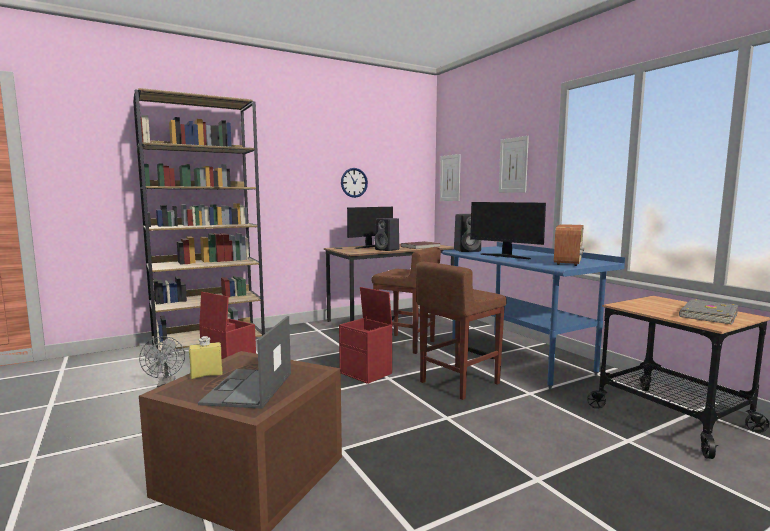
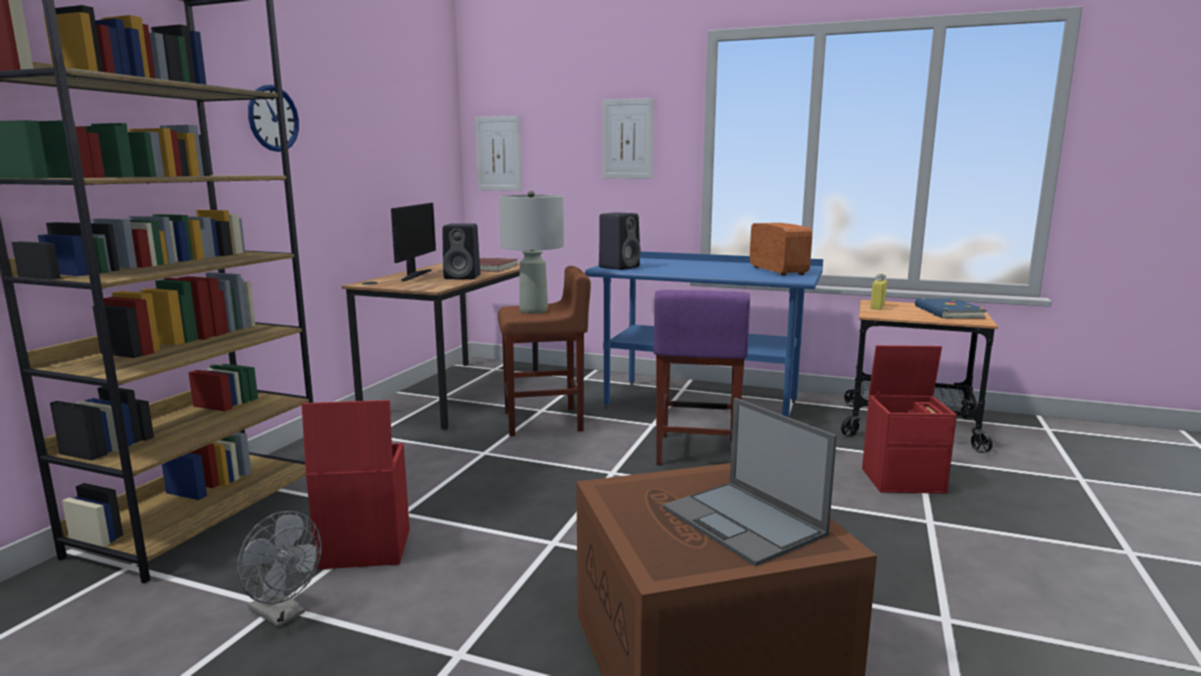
camera: 40 degrees left, 5 degrees up
(206, 375) = (642, 529): yellow bottle -> yellow bottle (877, 307)
(354, 182) = (369, 161): wall clock -> wall clock (273, 118)
(367, 373) = (574, 475): red storage box -> red storage box (904, 480)
(400, 272) = (533, 311): none -> grey table lamp
(458, 383) = (697, 452): brown stool -> purple stool
(505, 256) = (694, 271): monitor -> none
(707, 314) = (947, 312): grey book -> blue book

